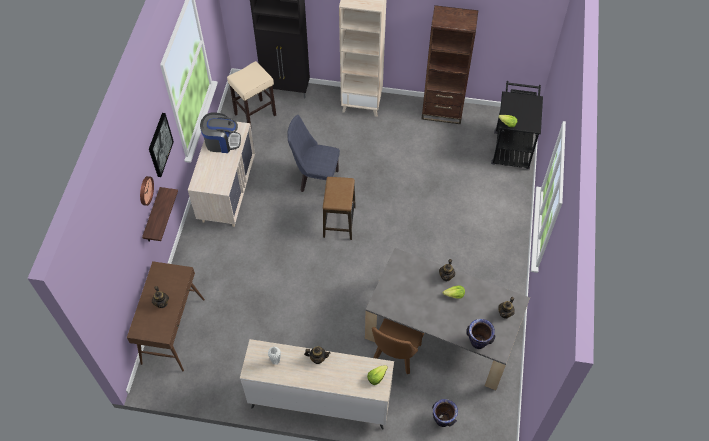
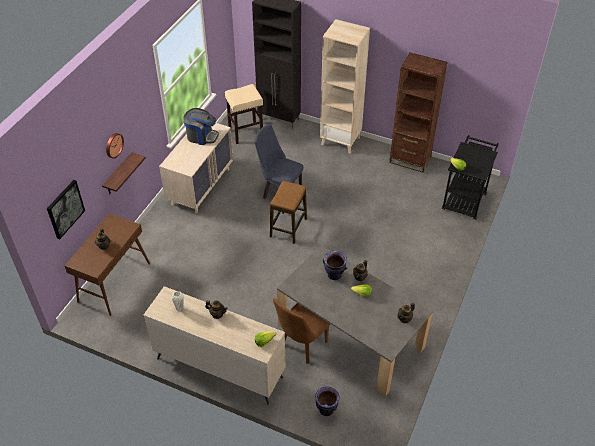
camera: 15 degrees right, 10 degrees down
(160, 145) = (138, 114): picture -> picture (65, 209)
(478, 342) = (371, 337): vase -> vase (334, 275)

